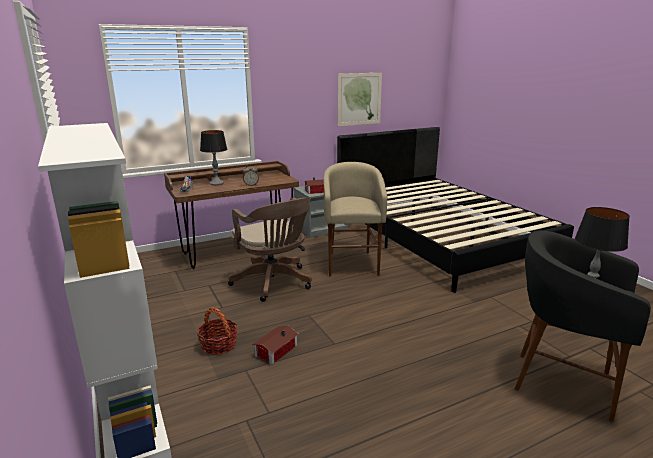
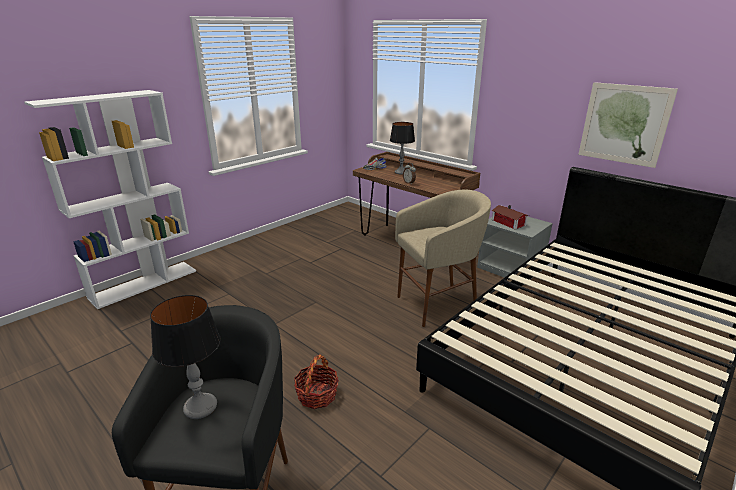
camera: 70 degrees right, 5 degrees up
(219, 345) = (257, 275): basket -> basket (317, 395)
(274, 283) = (363, 273): brown office chair -> none
(274, 351) = (256, 299): toy house -> none

